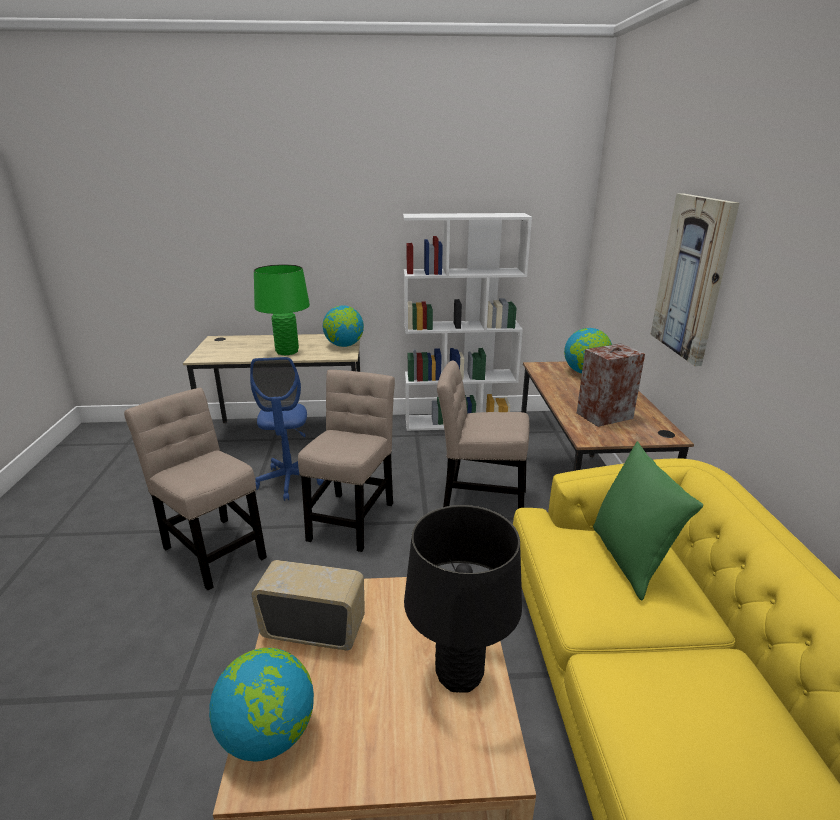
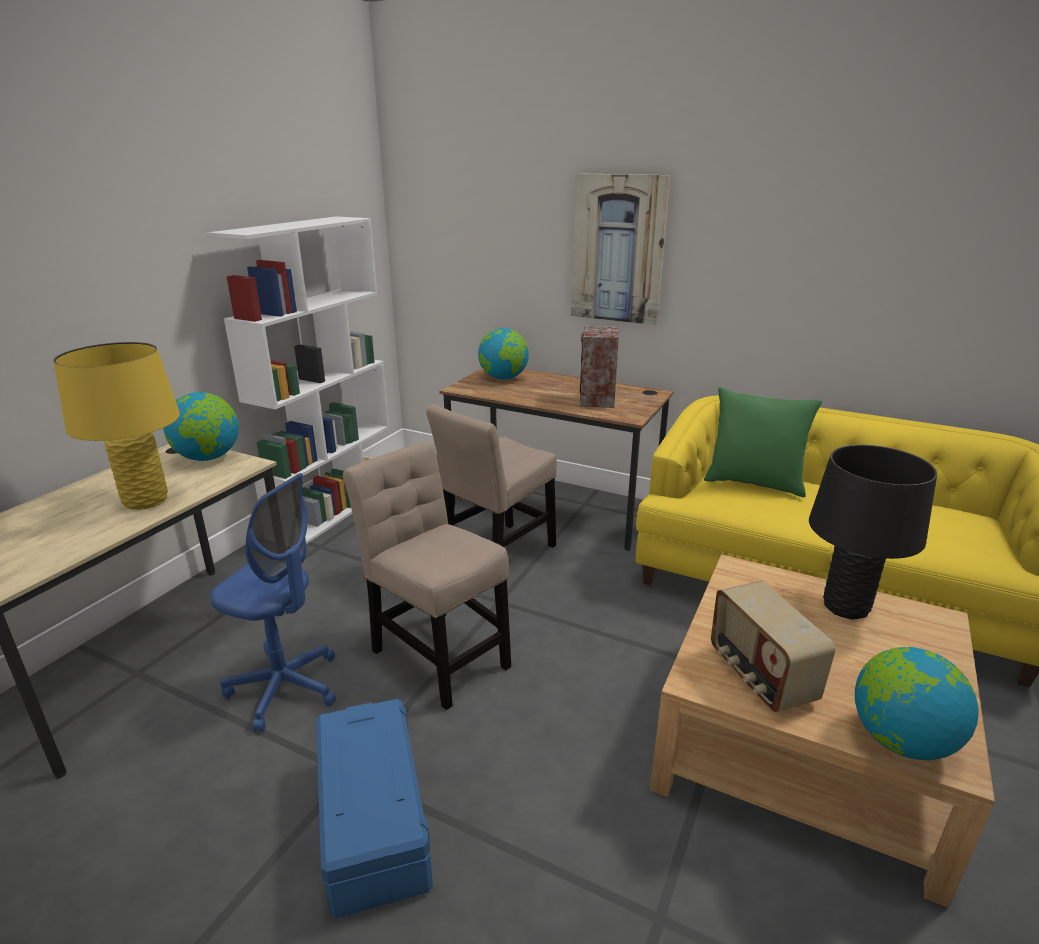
camera: 60 degrees left, 0 degrees up
(212, 549) = (371, 820): beige chair -> blue storage box
(287, 352) = (145, 501): green table lamp -> yellow table lamp
(314, 629) = (759, 676): radio -> radio turned 60 degrees counterclockwise

